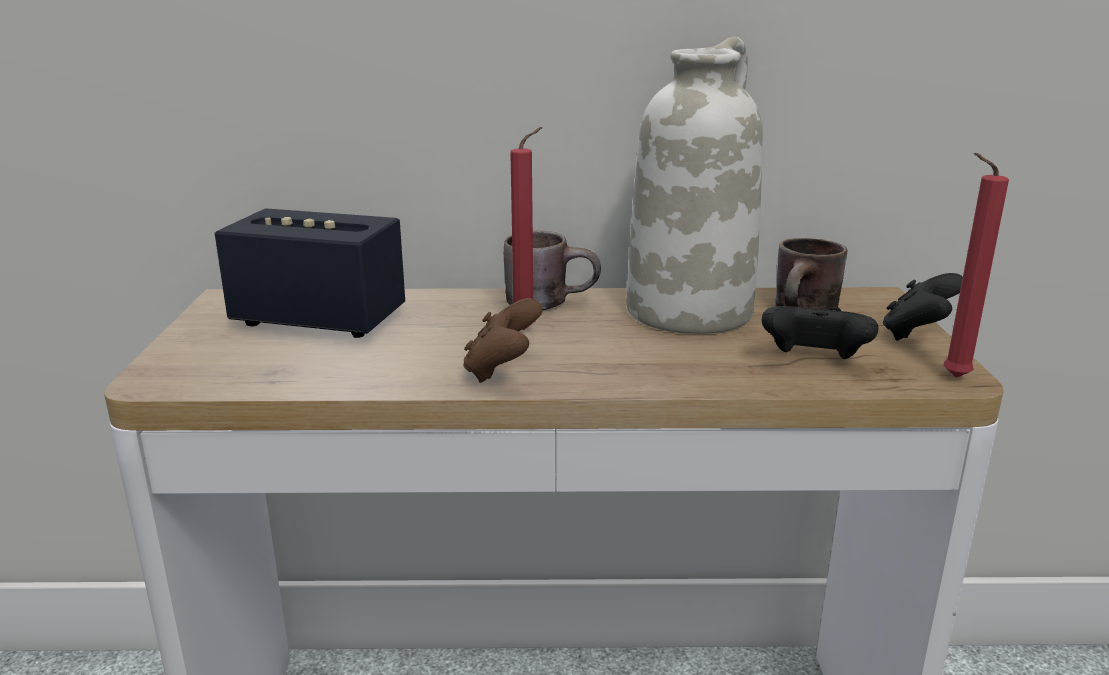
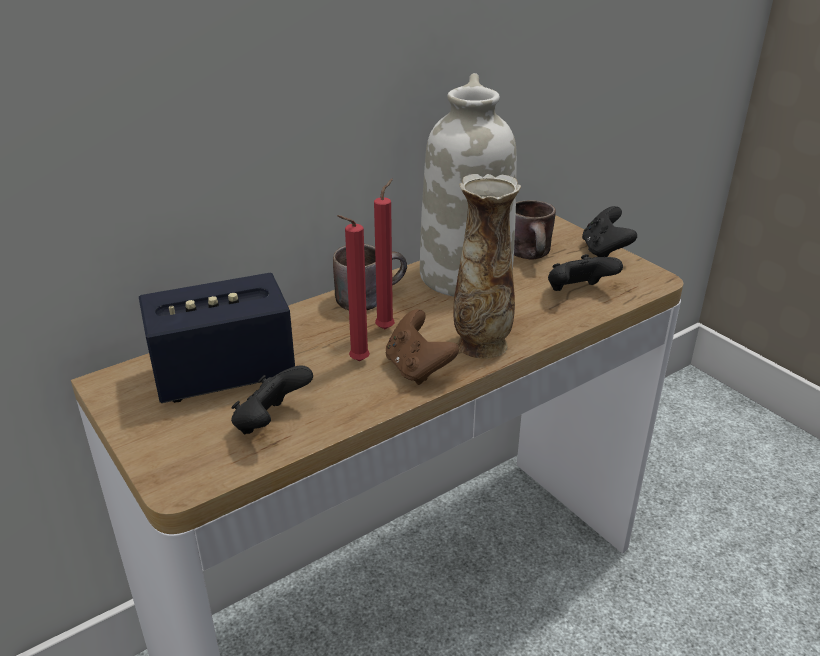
camera: 35 degrees left, 10 degrees up
(296, 365) = (271, 422): none -> black game controller
(610, 371) = (481, 343): none -> vase
(951, 377) = (652, 279): red candle -> red candle (356, 362)

